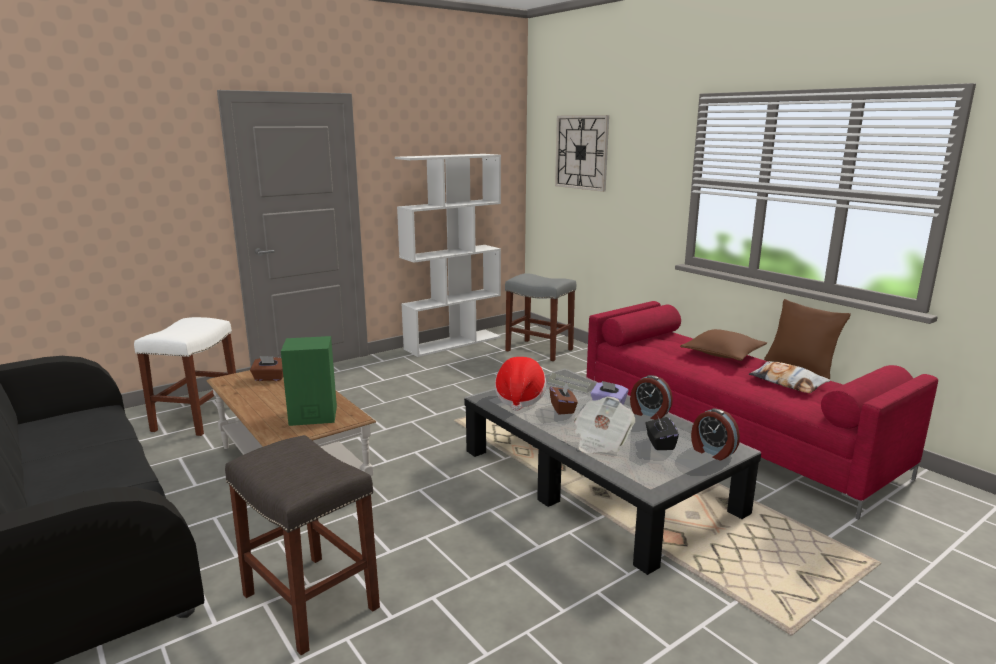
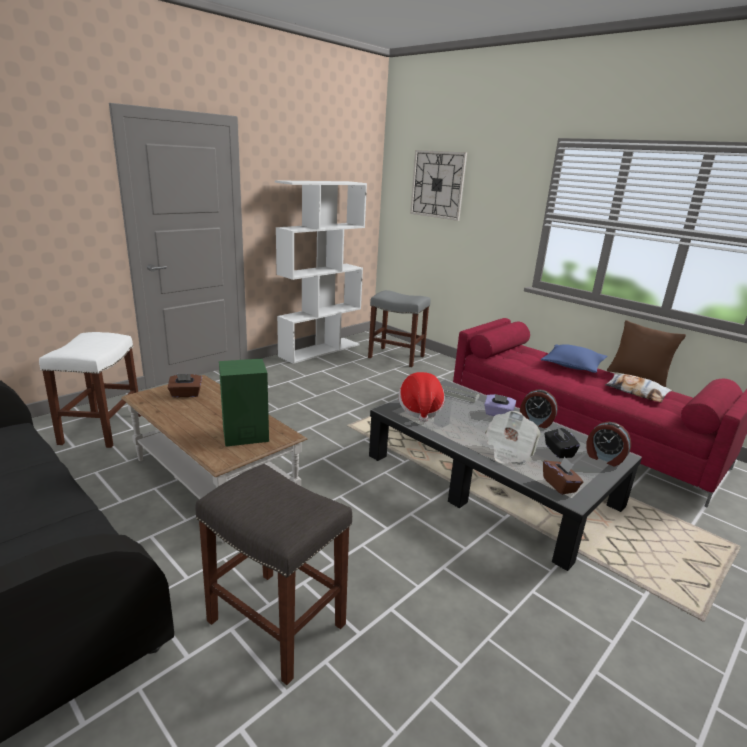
camera: 10 degrees left, 5 degrees up
(563, 408) = (462, 419): brown tissue box -> brown tissue box (560, 485)
(722, 354) = (572, 365): brown pillow -> blue pillow

